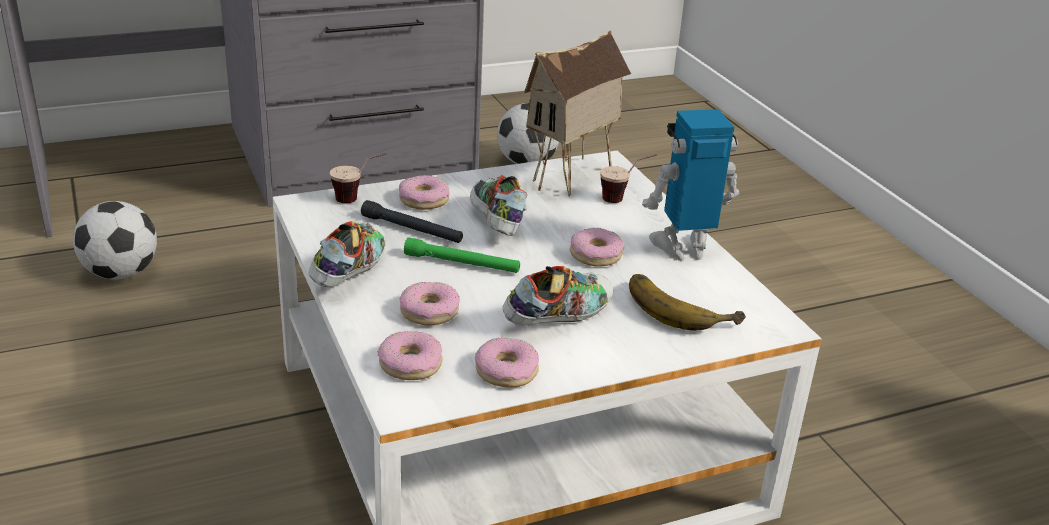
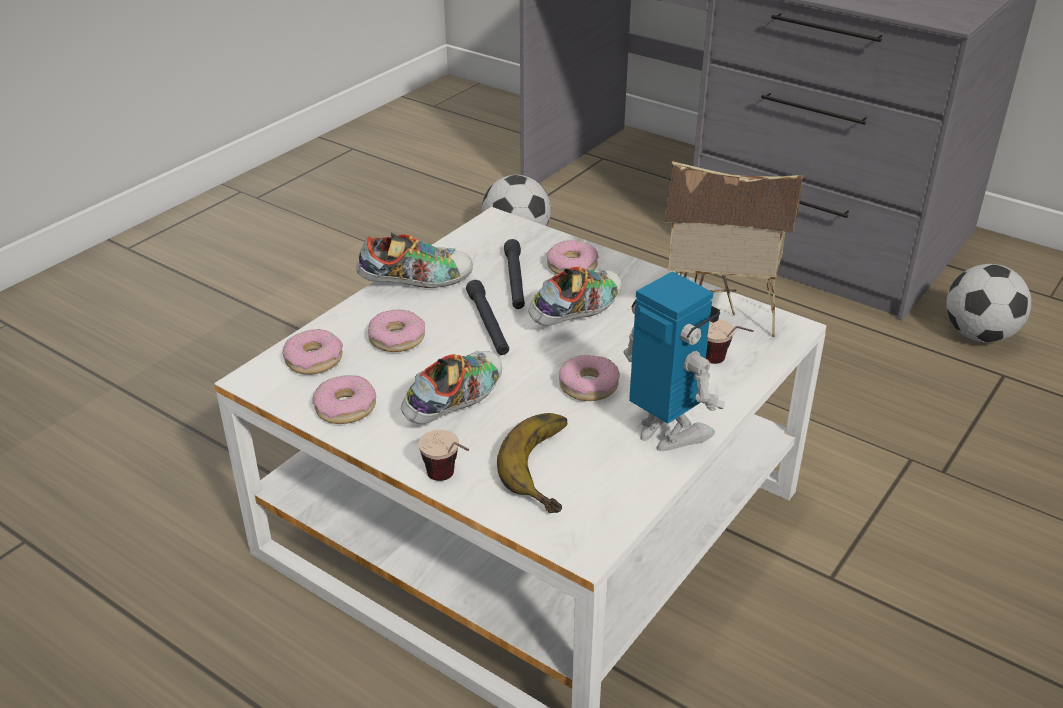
camera: 60 degrees right, 5 degrees up
(359, 199) = (534, 240): cup -> cup (449, 481)
(462, 264) = (488, 324): green flashlight -> black flashlight
(558, 318) = (455, 404): shoe -> shoe turned 75 degrees counterclockwise

